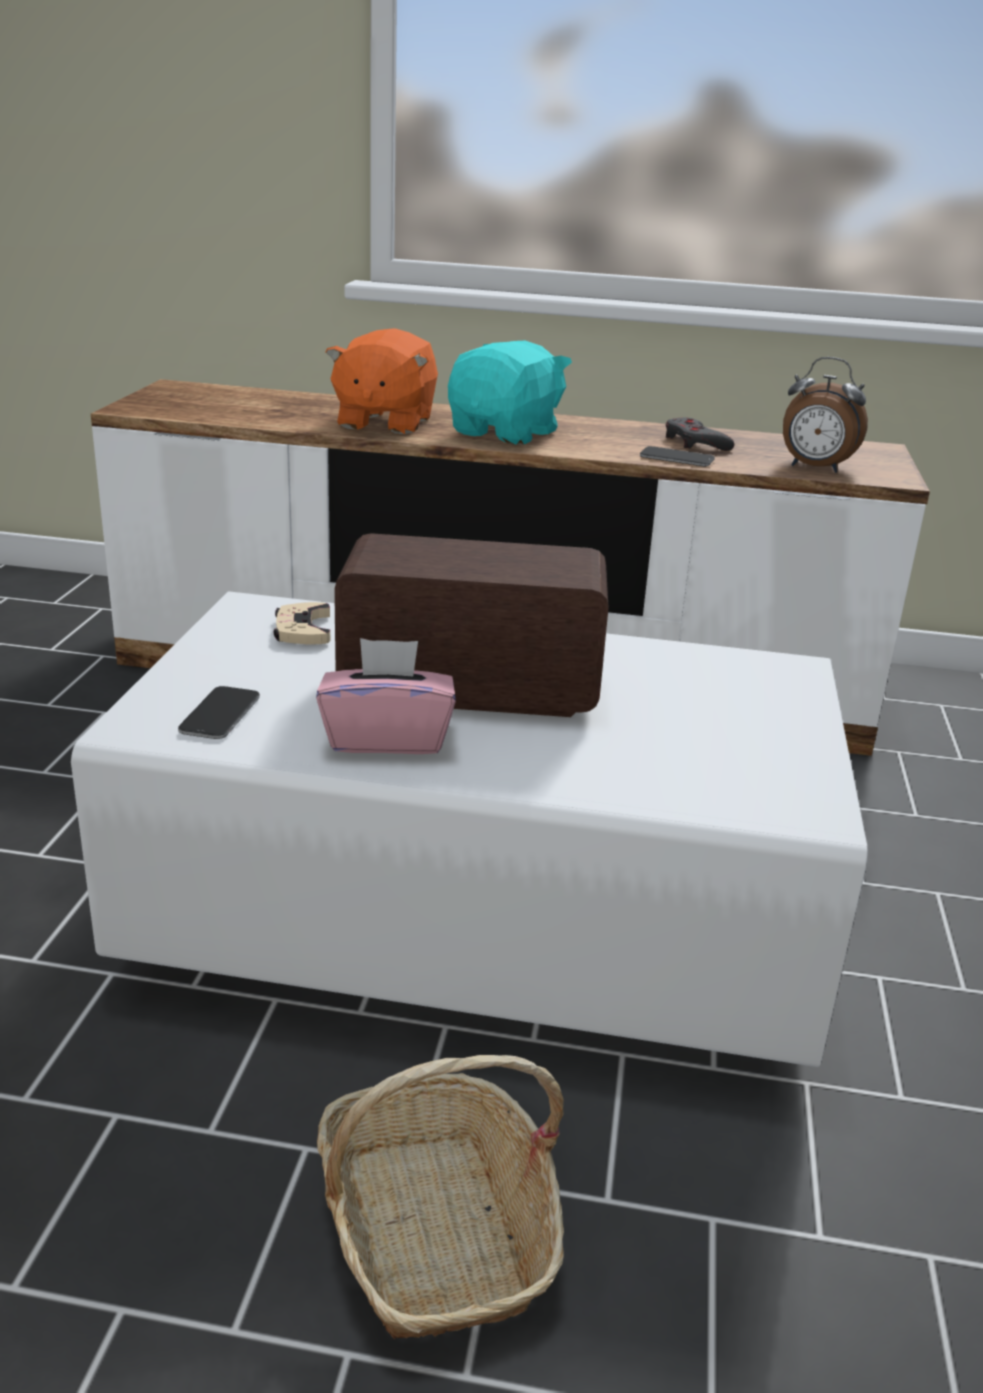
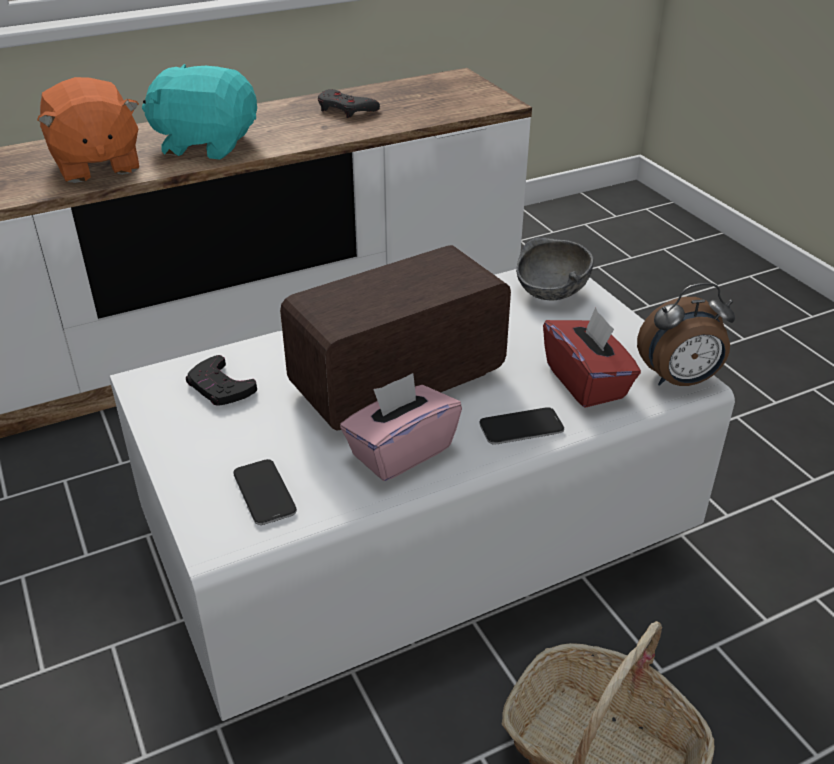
camera: 35 degrees left, 10 degrees up
(302, 630) = (220, 387): beige game controller -> black game controller
(506, 433) = (206, 145): turquoise plush toy -> turquoise plush toy turned 75 degrees counterclockwise
(676, 458) = (355, 130): phone -> phone (521, 427)
(680, 767) = (586, 382): none -> red tissue box
(760, 681) = (551, 293): none -> grey bowl
(814, 468) = (447, 109): alarm clock -> alarm clock (679, 381)

